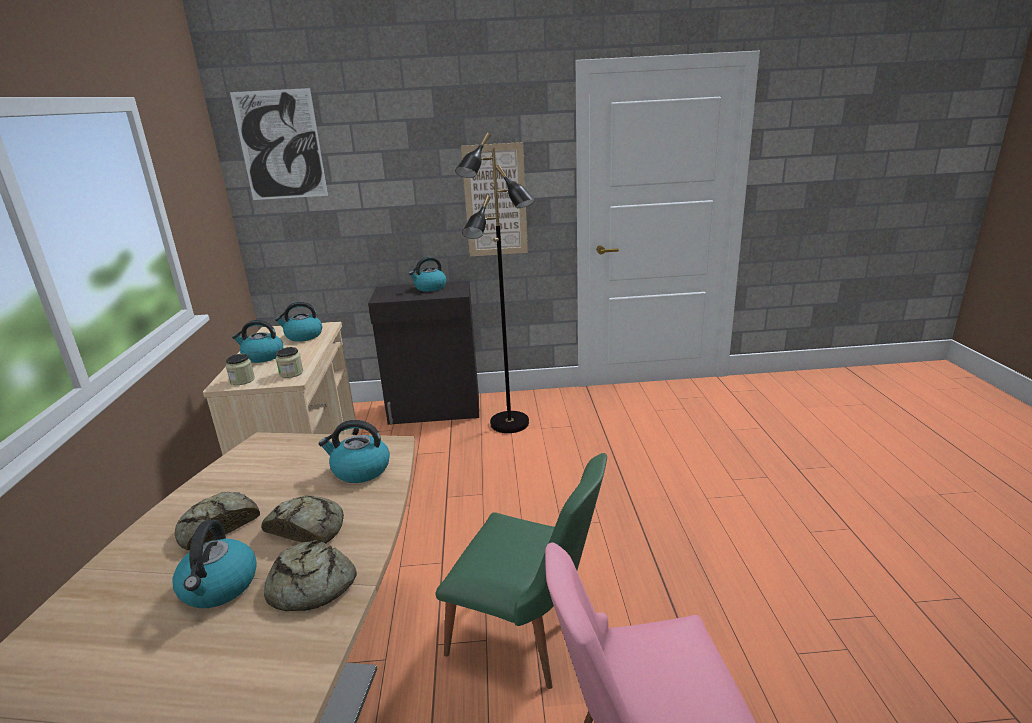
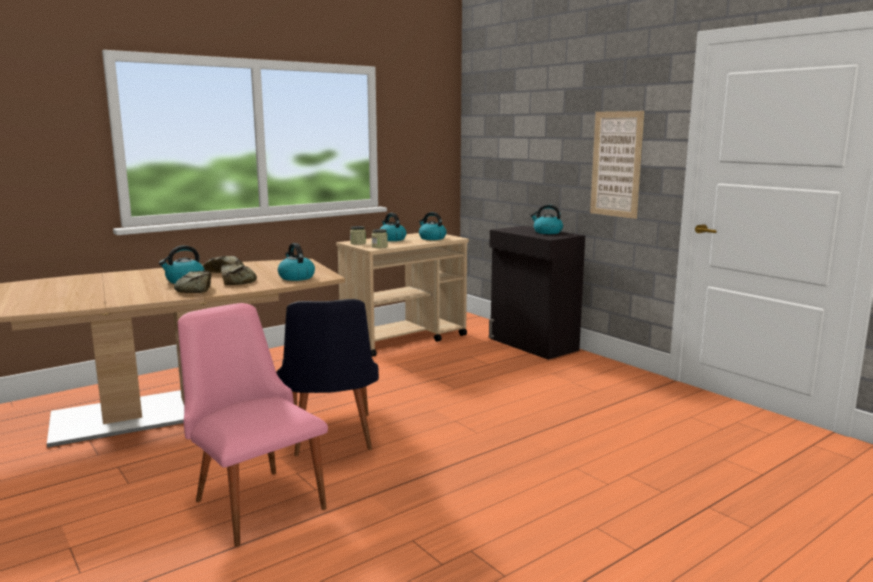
camera: 55 degrees right, 10 degrees down
(280, 145) = (490, 106): picture -> none
(509, 424) = (557, 371): black floor lamp -> none
(529, 637) = (330, 439): green chair -> black chair

